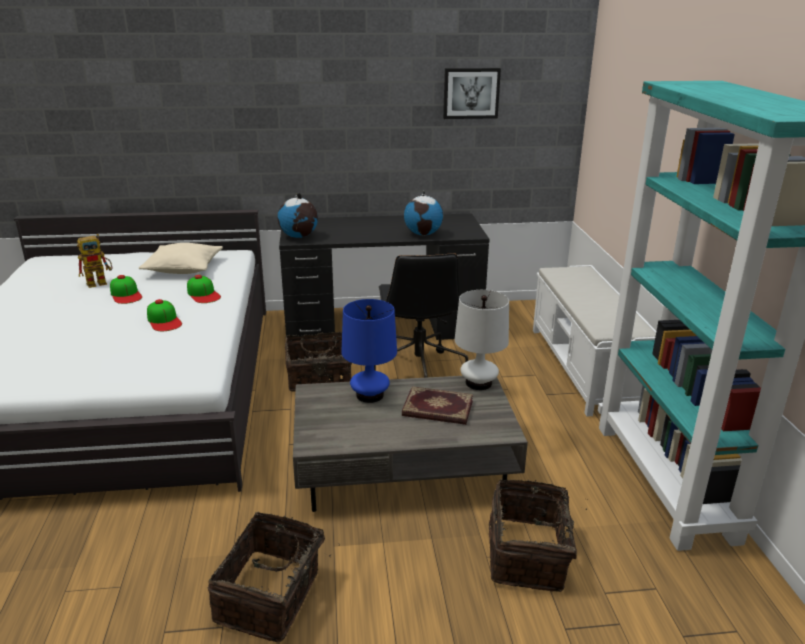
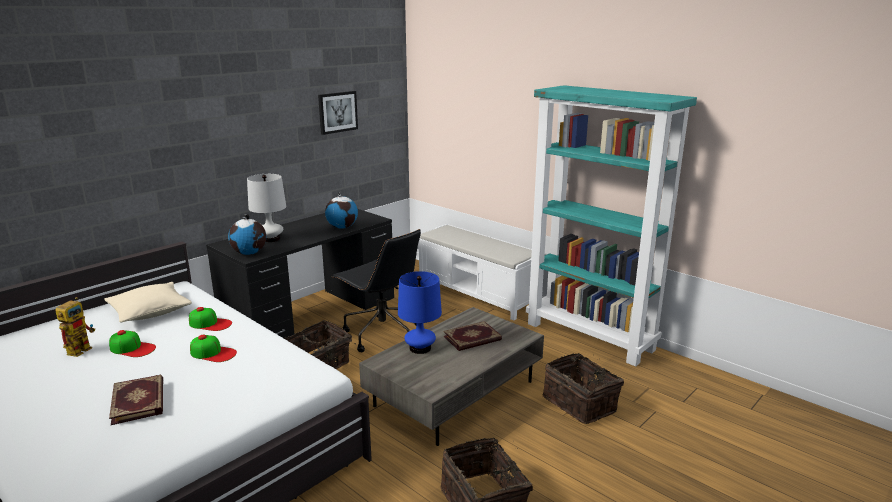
camera: 40 degrees left, 5 degrees down
(60, 339) = (139, 401): none -> book
(478, 383) = (472, 315): white table lamp -> white table lamp (270, 239)

